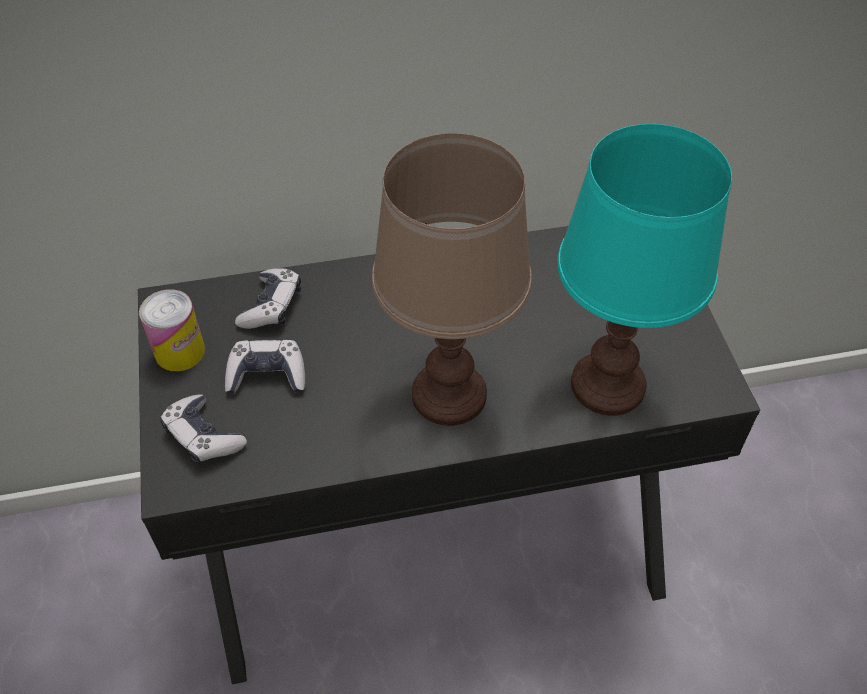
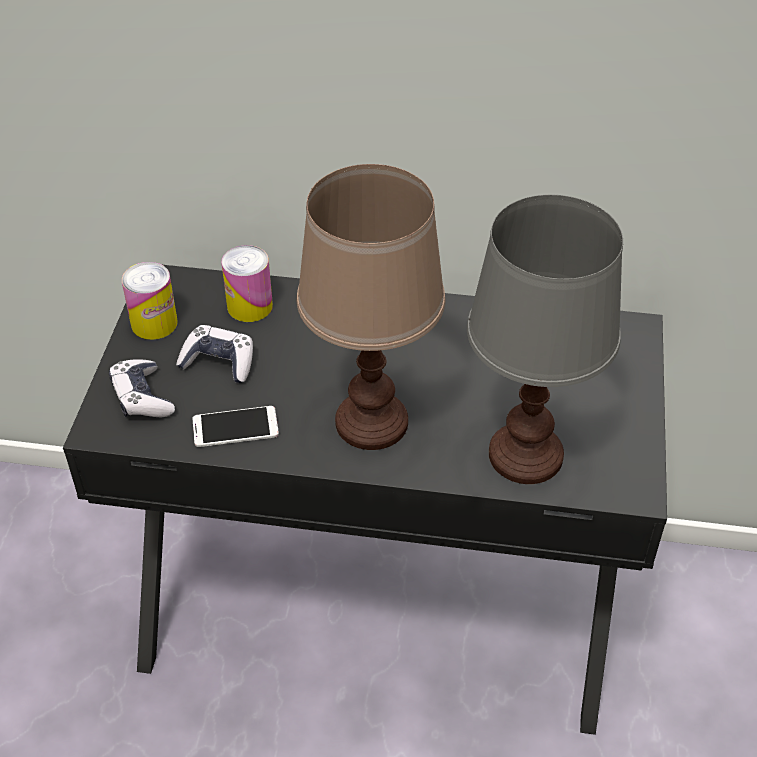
camera: 20 degrees right, 5 degrees down
(271, 306) = (250, 306): game controller -> can
(316, 440) = (235, 427): none -> phone
(608, 384) = (526, 454): turquoise table lamp -> grey table lamp

